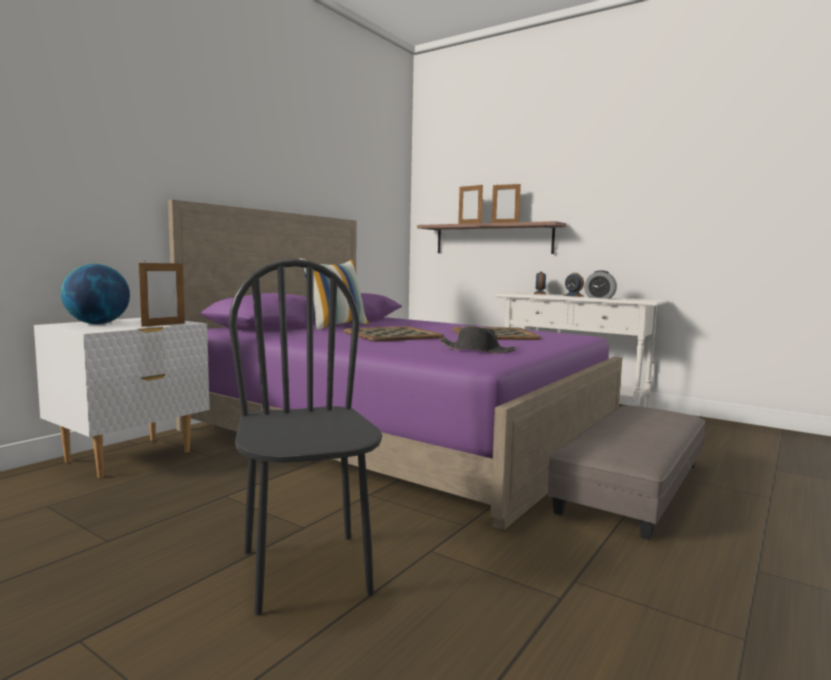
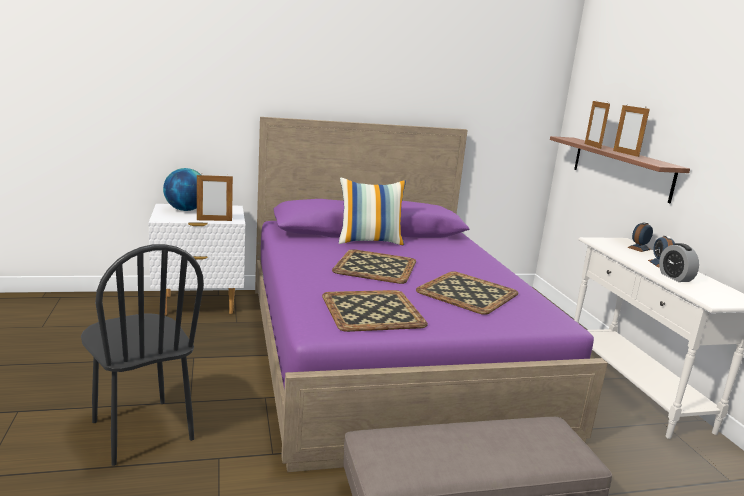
camera: 40 degrees right, 10 degrees up
(307, 571) = (141, 431): black chair -> black chair turned 120 degrees clockwise
(477, 350) = (372, 311): black hat -> tray

